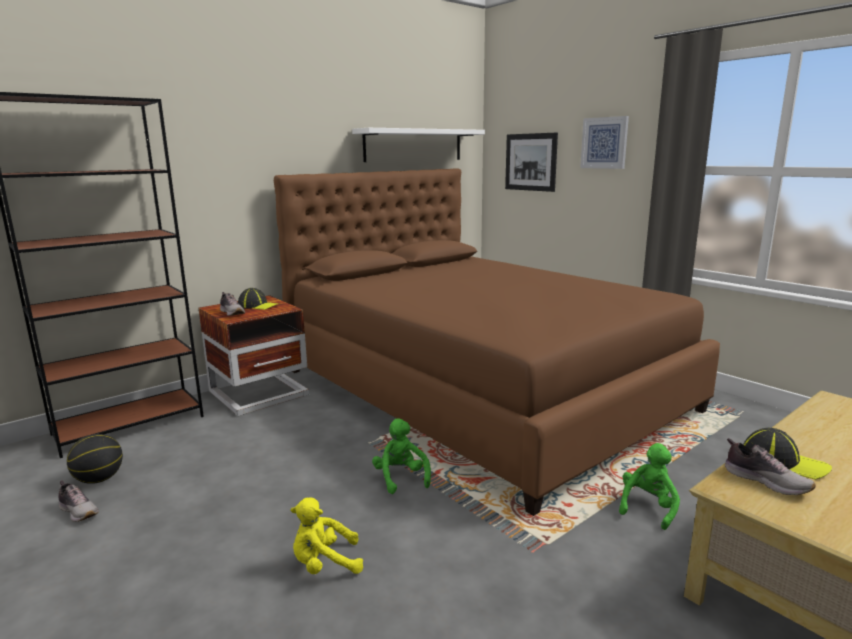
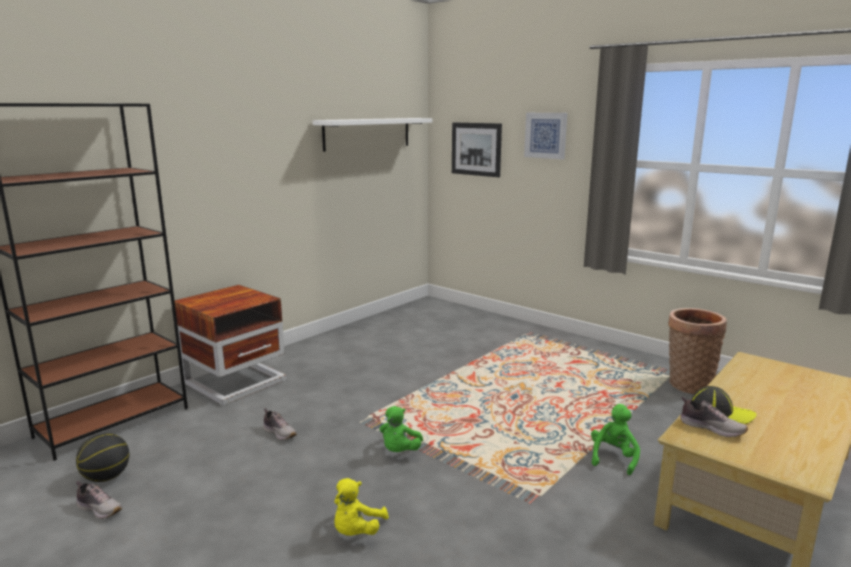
camera: 10 degrees left, 0 degrees up
(232, 313) = (212, 305): shoe -> shoe (280, 433)
(258, 306) = (234, 296): cap -> none
(325, 564) = (356, 531): yellow plush toy -> yellow plush toy turned 45 degrees counterclockwise
(401, 478) = (399, 451): green plush toy -> green plush toy turned 135 degrees counterclockwise
(478, 389) = (445, 365): brown bed -> none
(759, 427) = (688, 384): none -> basket

